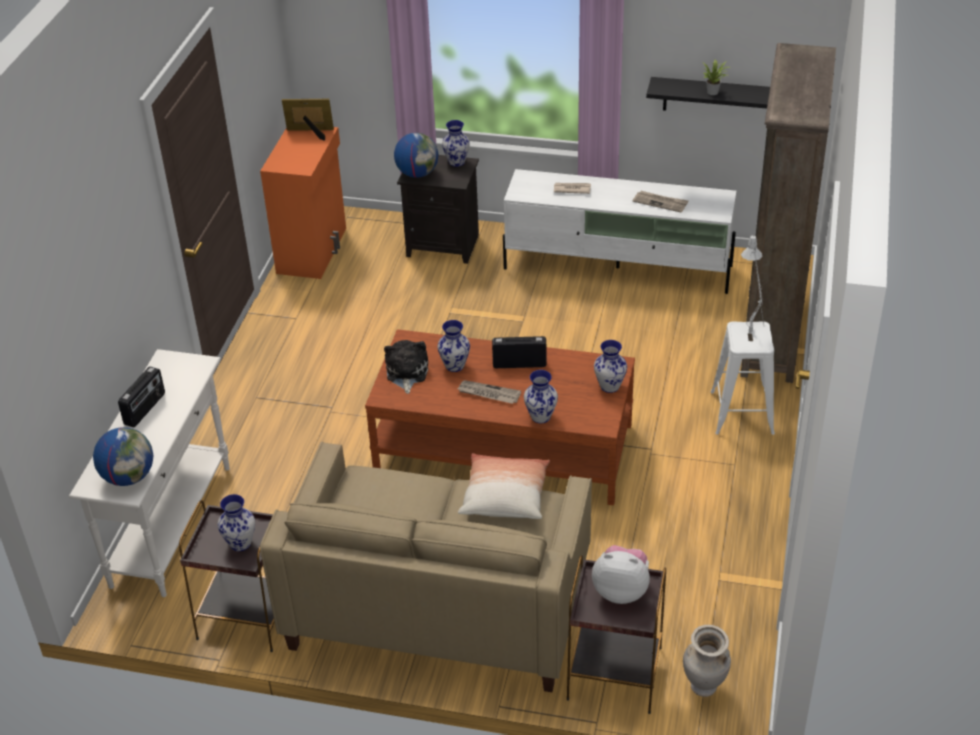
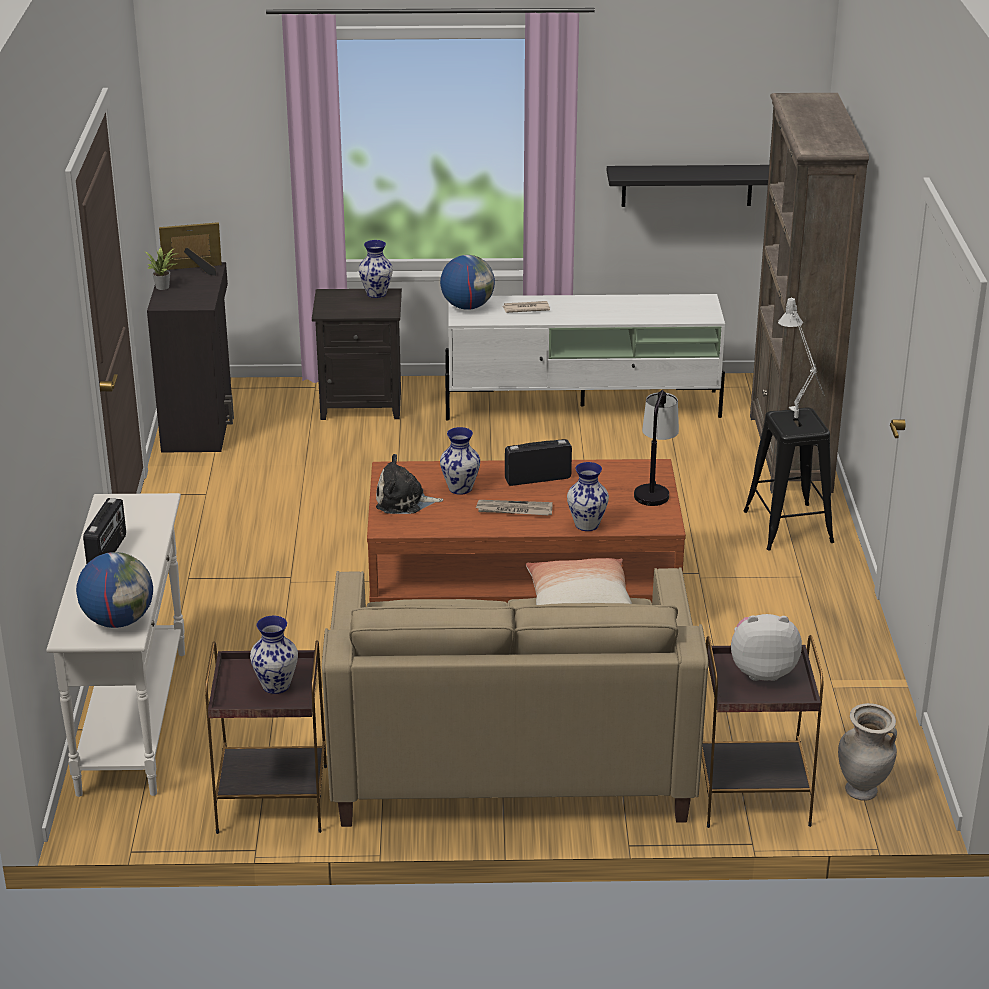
camera: 15 degrees left, 10 degrees down
(313, 250) = (199, 424): orange cabinet -> black cabinet
(406, 373) = (404, 501): plush toy -> plush toy turned 75 degrees counterclockwise
(417, 173) = (333, 308): globe -> globe (467, 306)
(609, 386) = (654, 488): vase -> table lamp
(660, 202) = (635, 312): newspaper -> none
(714, 92) = (686, 173): potted plant -> potted plant (164, 286)
(741, 412) = (787, 526): white stool -> black stool

